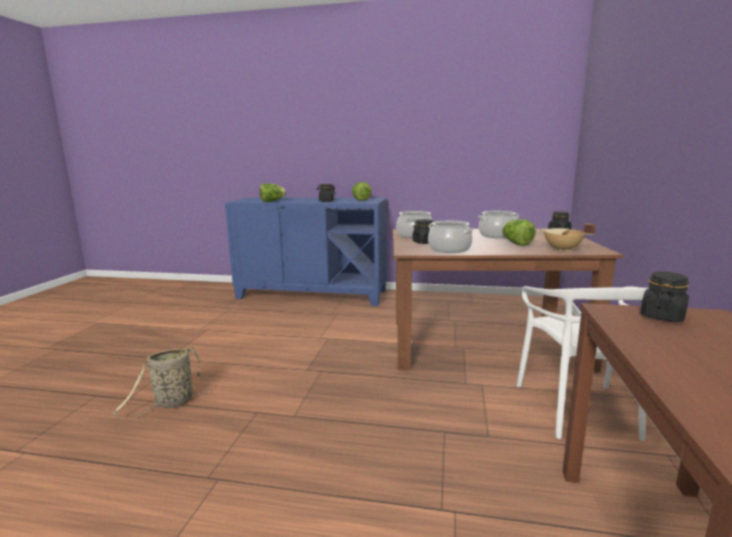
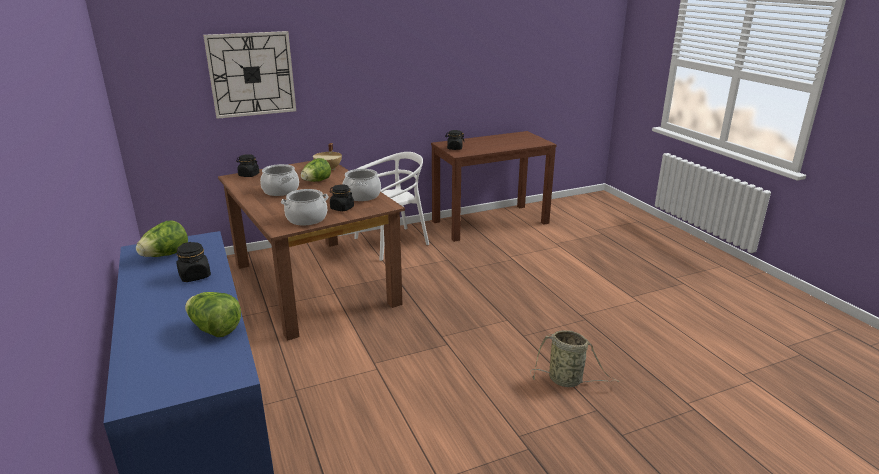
camera: 125 degrees left, 10 degrees up
(618, 129) = (251, 74): none -> wall clock

